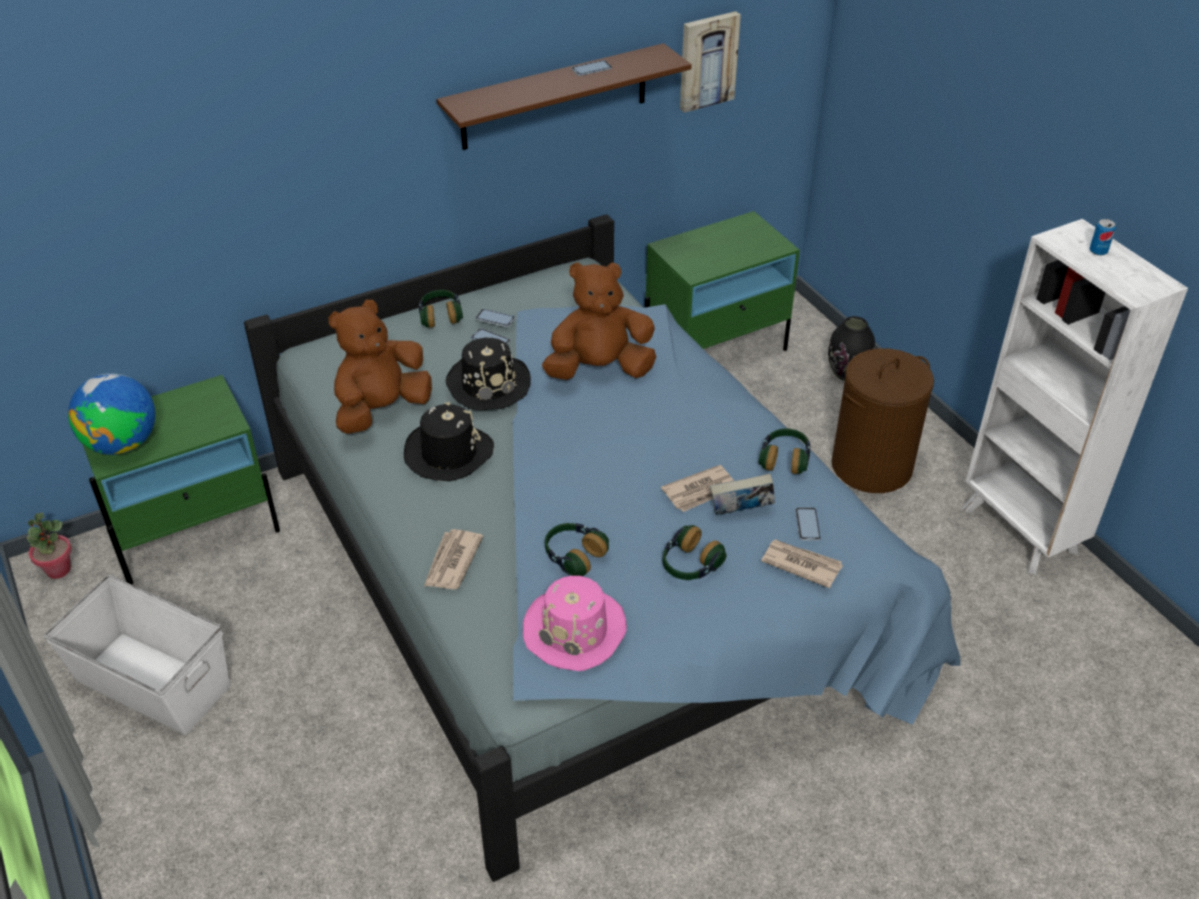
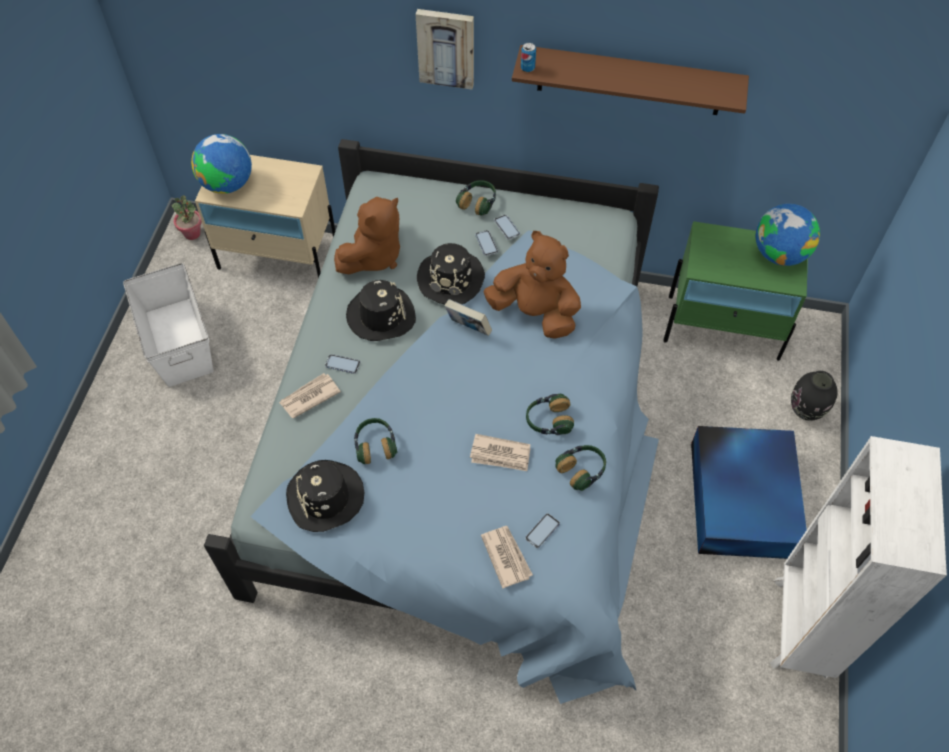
camera: 40 degrees right, 15 degrees up
(196, 532) = (278, 256): green nightstand -> beige nightstand
(381, 410) = (373, 256): brown plush toy -> brown plush toy turned 135 degrees clockwise
(575, 630) = (325, 497): pink hat -> black hat
(591, 69) = (661, 74): phone -> phone (342, 364)
(690, 565) = (437, 504): headphones -> headphones (548, 420)
(707, 60) = (792, 104): picture -> picture (446, 47)
(740, 512) = (509, 489): book -> book (468, 328)
(744, 232) = (779, 254): none -> globe
(872, 466) = (743, 497): brown laundry basket -> blue storage box
(1098, 251) = (910, 488): can -> can (527, 68)

